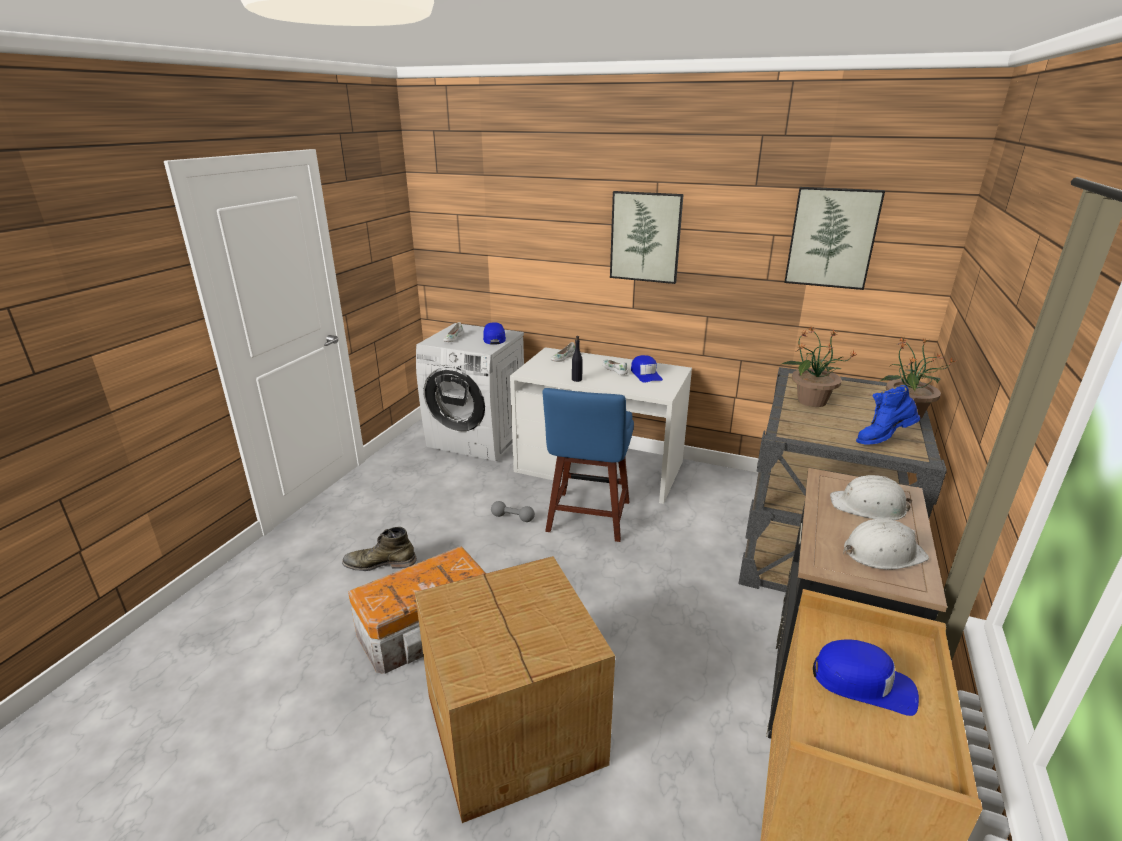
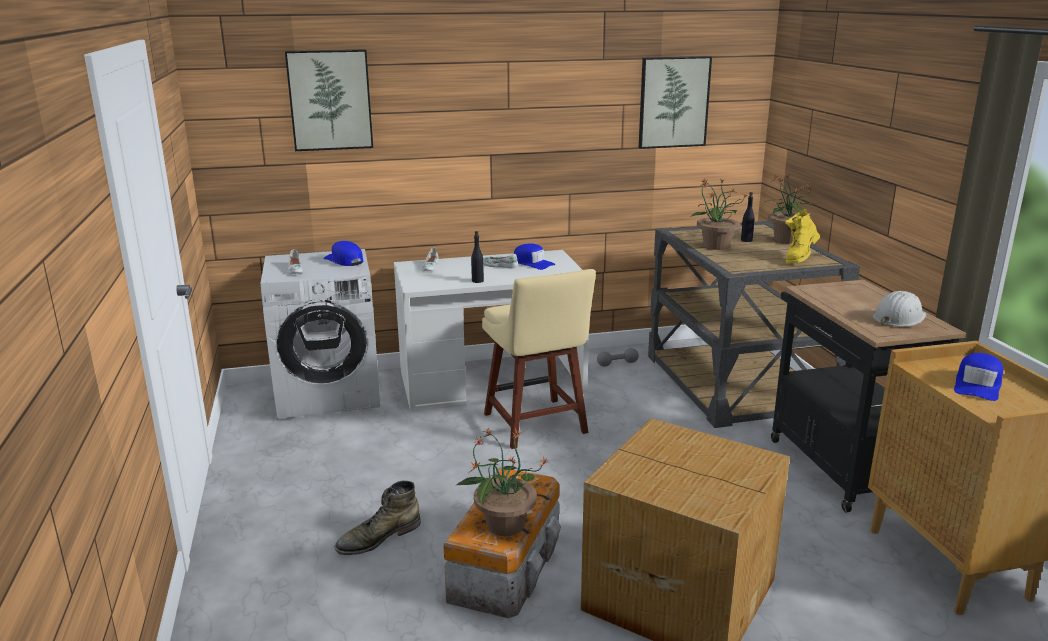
camera: 35 degrees left, 5 degrees down
(398, 596) = (504, 525): none -> potted plant
(512, 518) = (464, 449): grey dumbbell -> grey dumbbell (617, 364)
(587, 518) = (536, 425): blue stool -> beige stool
(645, 237) = (501, 120): picture -> picture (330, 100)
(856, 402) = (746, 240): none -> black bottle
(864, 683) = (978, 385): blue cap -> blue cap turned 135 degrees clockwise
(869, 506) = (853, 297): white hard hat -> none
(882, 440) = (799, 258): blue boot -> yellow boot

